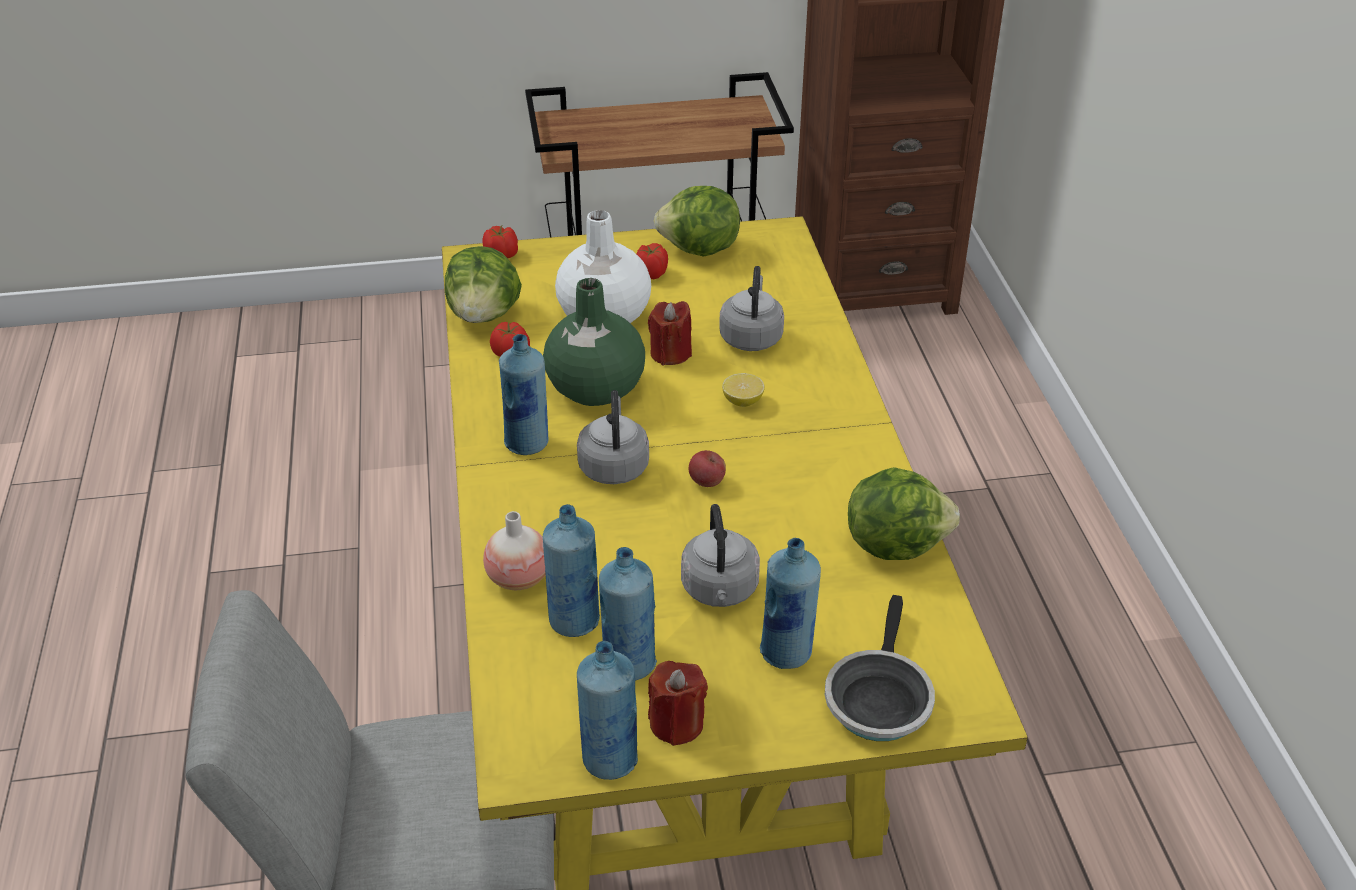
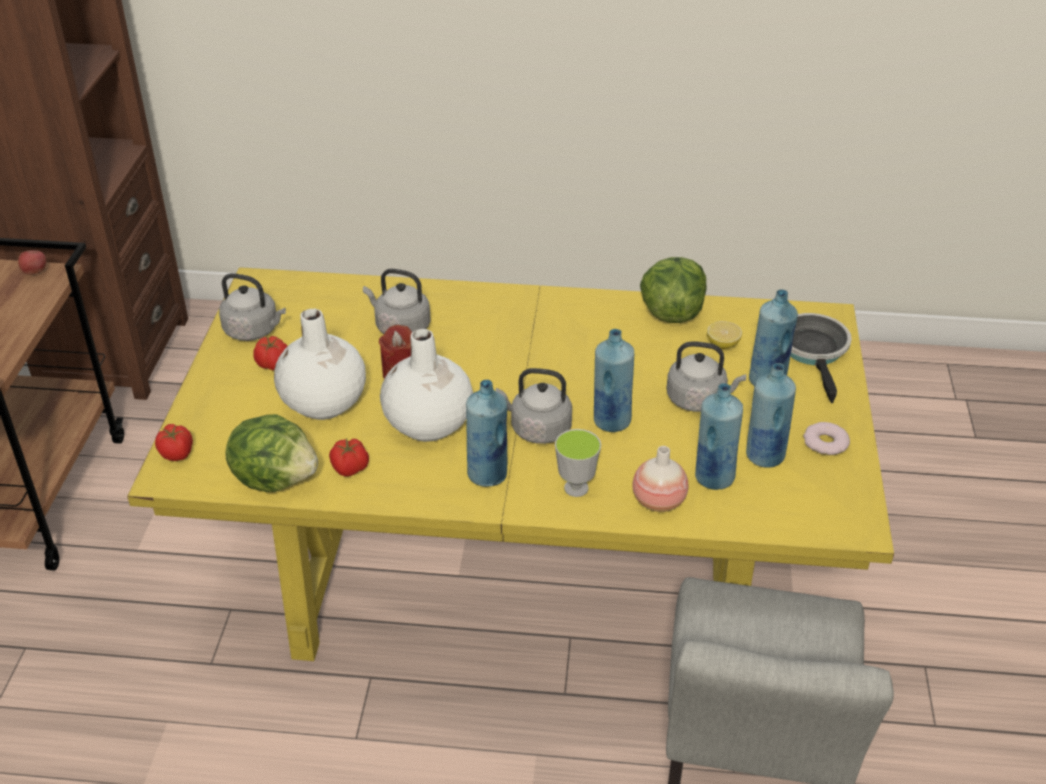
camera: 75 degrees left, 0 degrees up
(524, 510) = (576, 488): none -> cup
(594, 388) = (428, 424): green vase -> white vase
(610, 759) = (854, 480): blue bottle -> blue bottle (611, 421)
(676, 723) = (825, 443): red candle -> donut
(699, 250) = (254, 331): lettuce -> grey kettle
(706, 482) = (576, 384): apple -> apple (35, 272)
(742, 401) = (484, 348): lemon -> lemon (723, 344)
(877, 698) = (814, 352): frying pan -> frying pan turned 120 degrees counterclockwise

